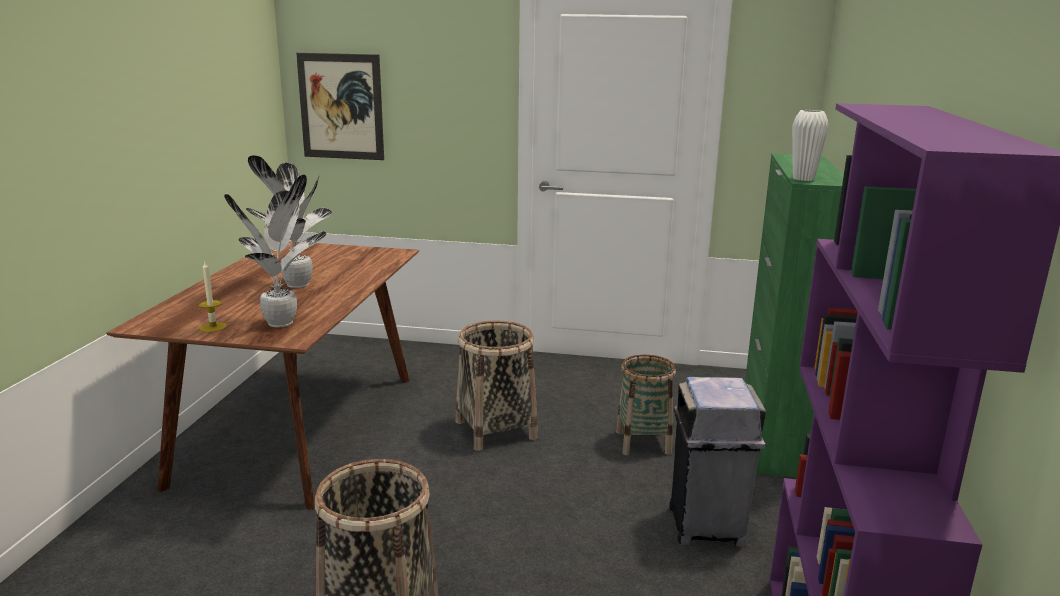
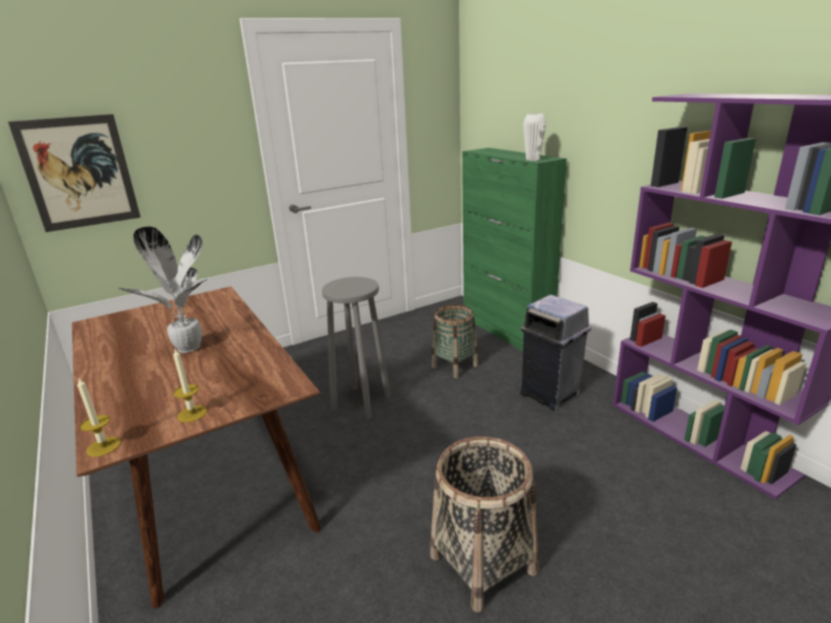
camera: 40 degrees left, 5 degrees up
(142, 324) = (103, 446): none -> candle
(282, 323) = (252, 382): potted plant -> none
(496, 429) = (361, 402): basket -> grey stool

